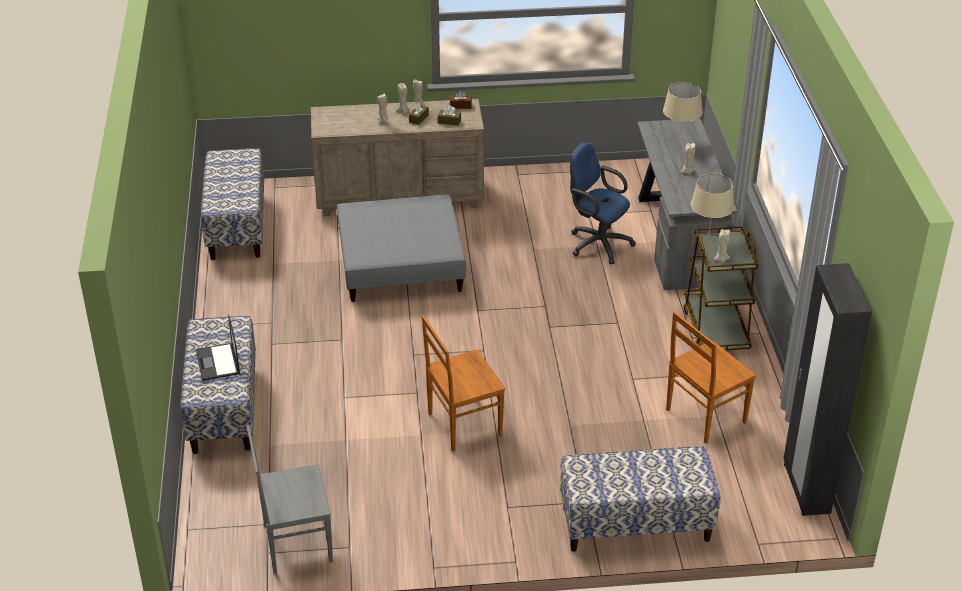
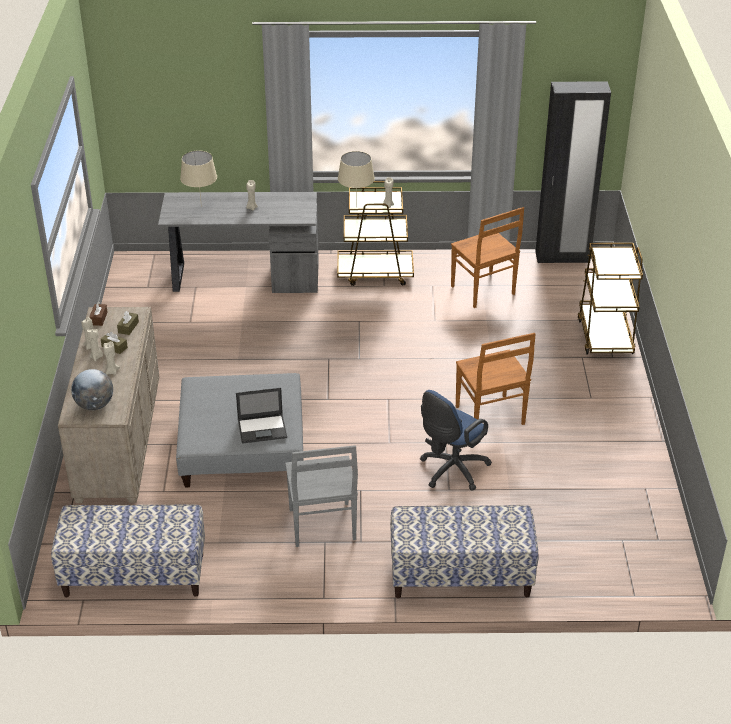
camera: 85 degrees left, 0 degrees up
(218, 362) = (469, 527): laptop -> laptop (263, 428)
(295, 544) = (645, 522): grey chair -> grey chair (322, 526)
(336, 119) = (95, 405): none -> globe
(597, 243) = (239, 321): blue office chair -> blue office chair (451, 471)
(635, 524) = (605, 336): bench -> brown cart

